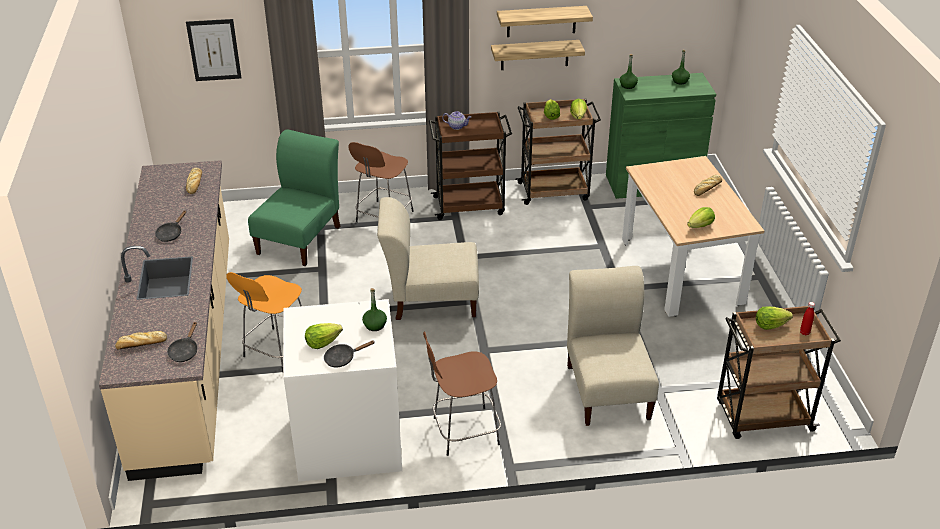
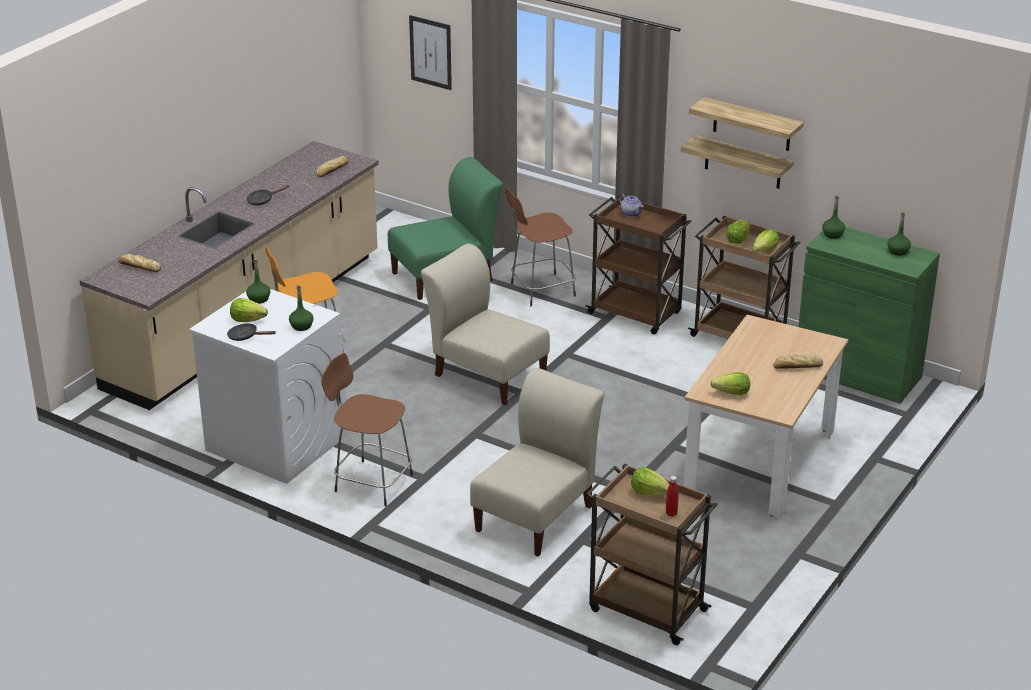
camera: 40 degrees right, 5 degrees down
(184, 351) = (159, 285): black frying pan -> none
(305, 320) = (259, 299): none -> green bottle

